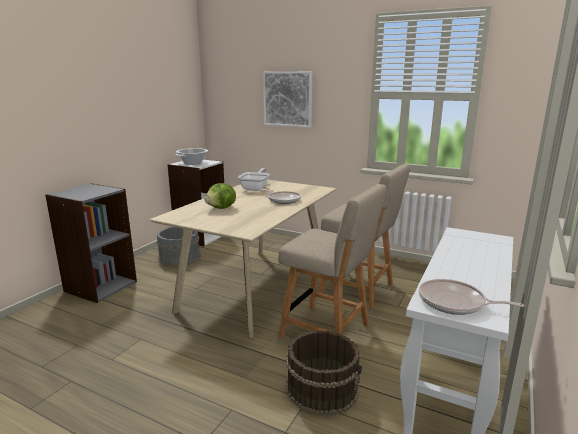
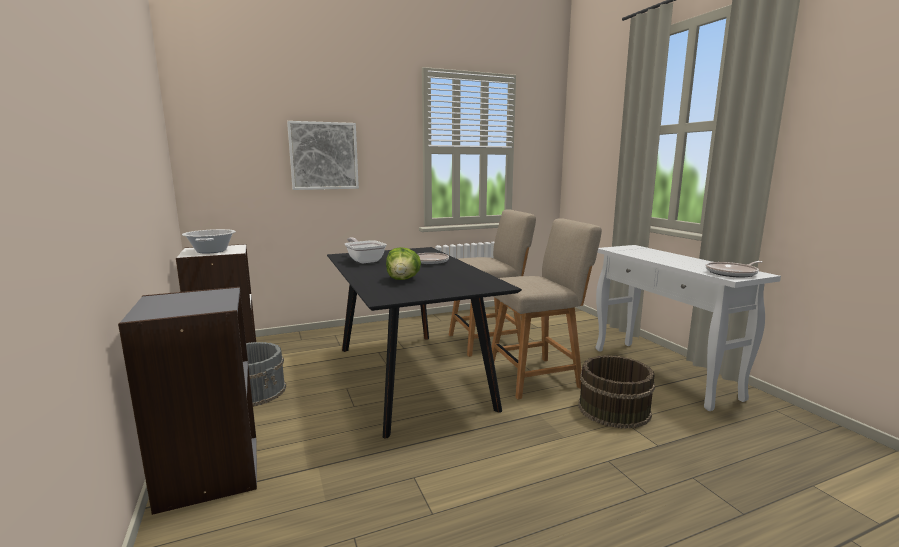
camera: 50 degrees left, 5 degrees down
(256, 287) = (409, 376): beige dining table -> black dining table

